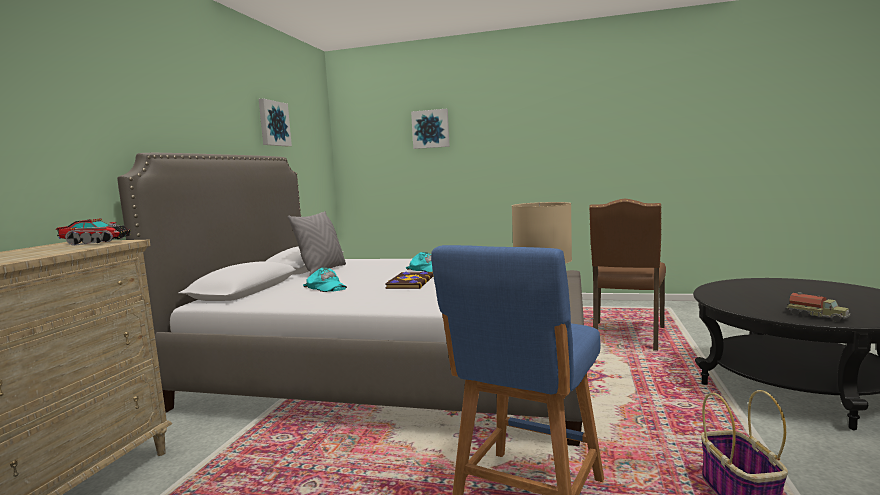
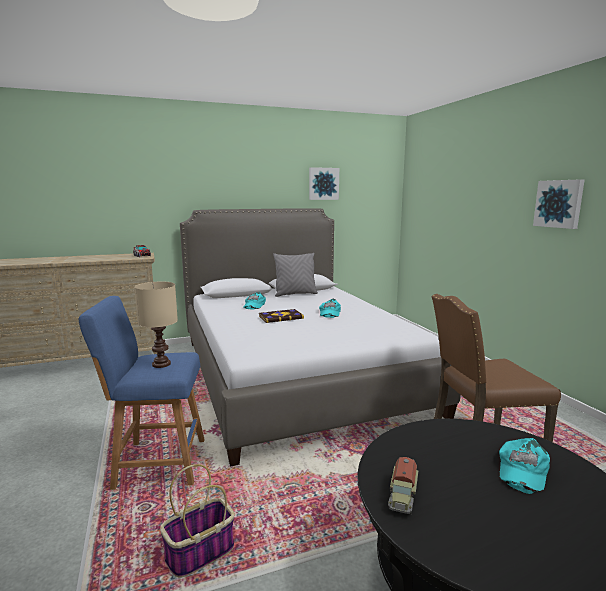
camera: 55 degrees right, 5 degrees up
(431, 129) = (460, 187): picture -> picture (559, 204)
(780, 289) = (521, 469): none -> turquoise cap

